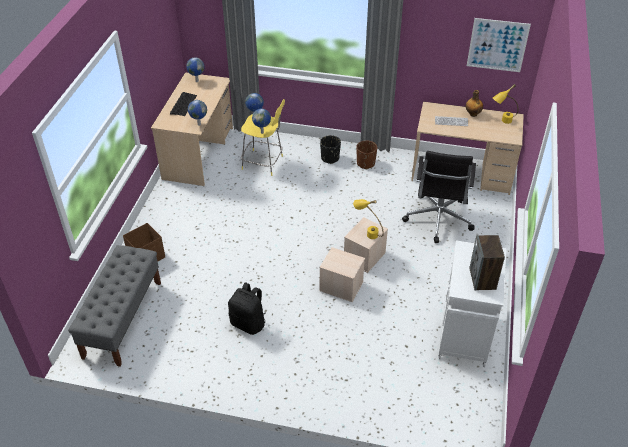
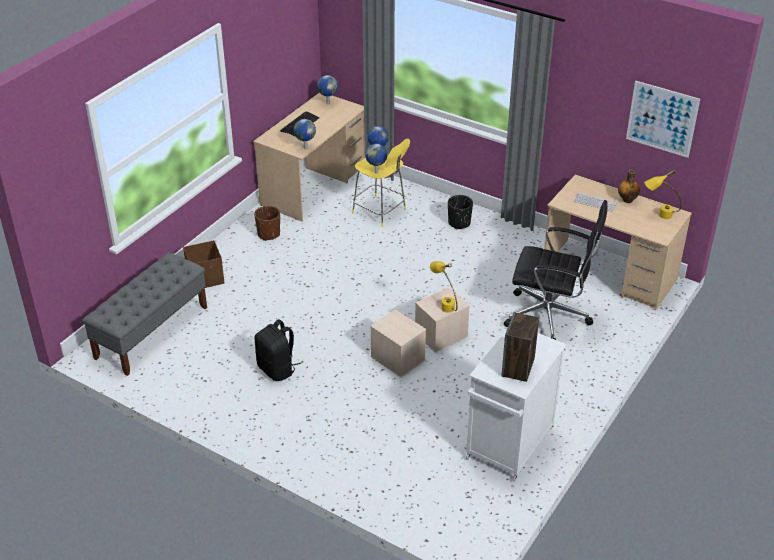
camera: 20 degrees right, 5 degrees down
(365, 163) = (498, 237): brown planter -> brown planter (269, 234)
(438, 220) = (550, 317): black office chair -> black office chair turned 105 degrees counterclockwise

